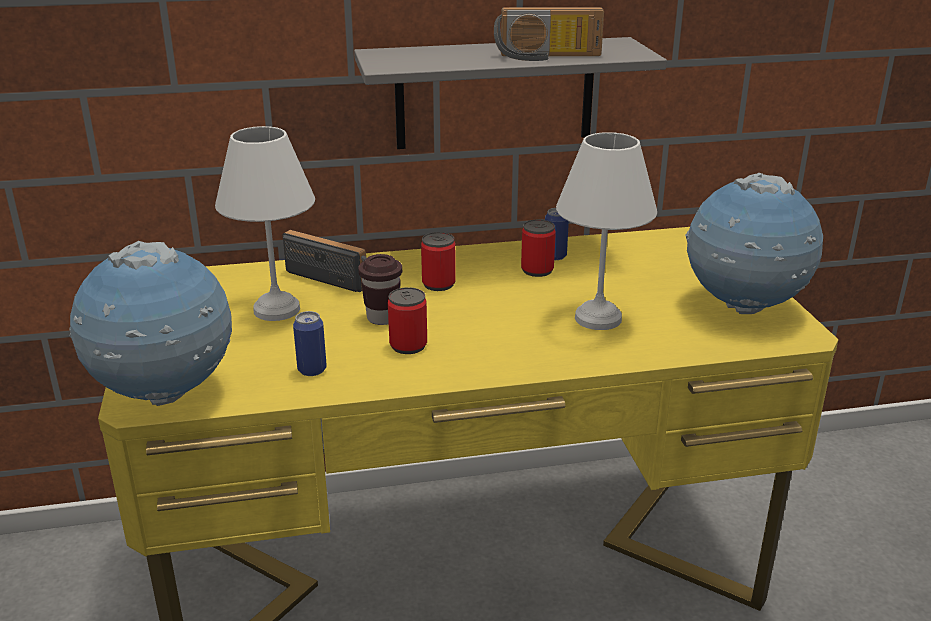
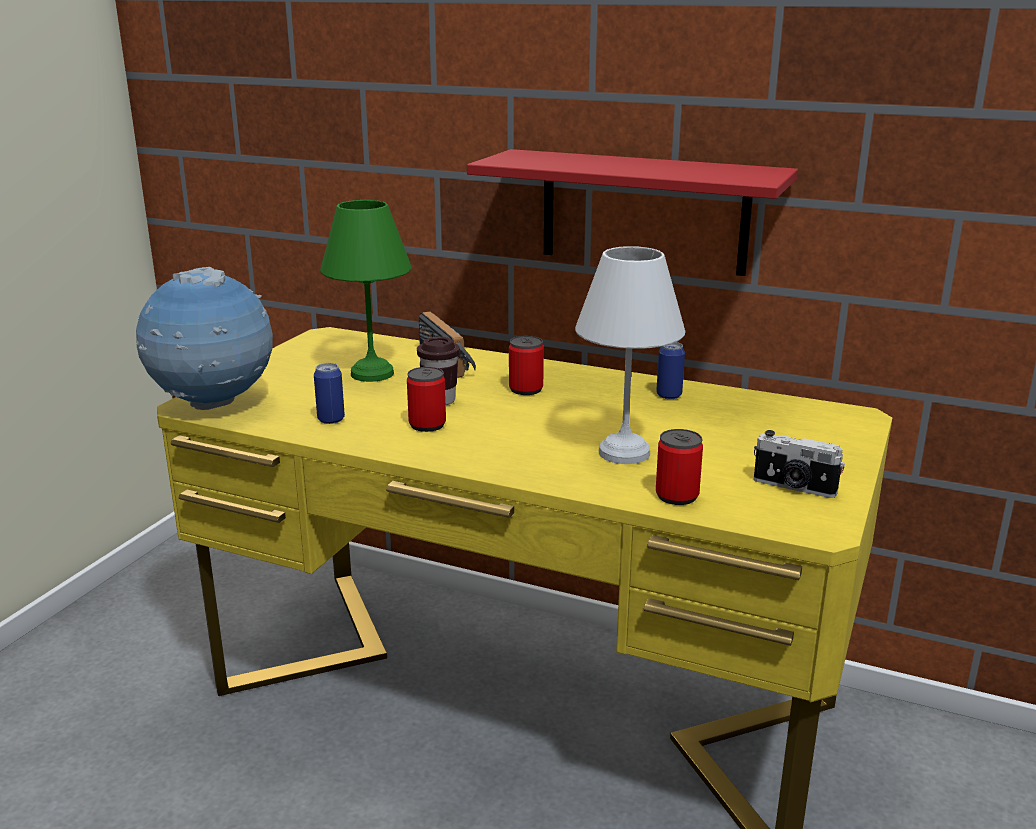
camera: 35 degrees right, 5 degrees down
(278, 309) = (374, 373): white table lamp -> green table lamp
(495, 93) = (644, 212): grey shelf -> red shelf
(537, 270) = (632, 401): can -> can (677, 496)
(547, 57) = (658, 171): radio -> none
(743, 308) = (794, 487): globe -> camera

